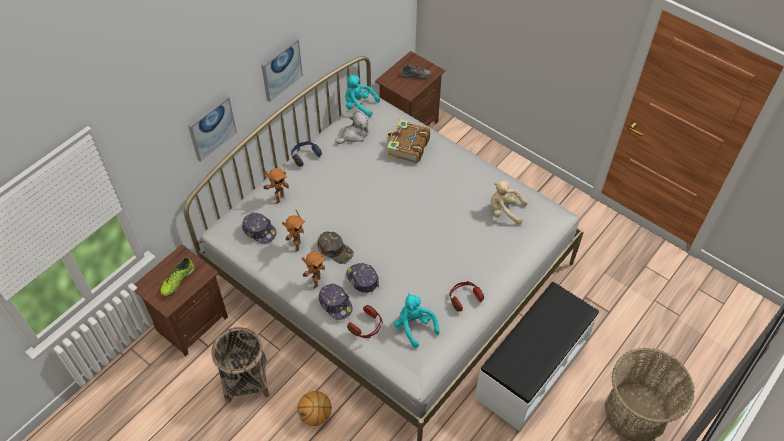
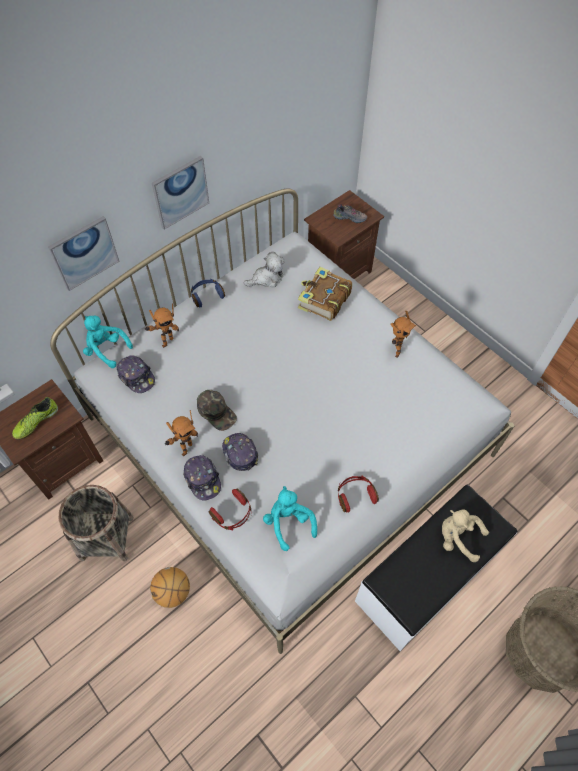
camera: 10 degrees right, 5 degrees up
(295, 246) = (173, 401): toy robot -> toy robot (395, 351)
(359, 105) = (279, 245): turquoise plush toy -> turquoise plush toy (106, 350)
(504, 211) = (422, 392): beige plush toy -> beige plush toy (458, 538)

